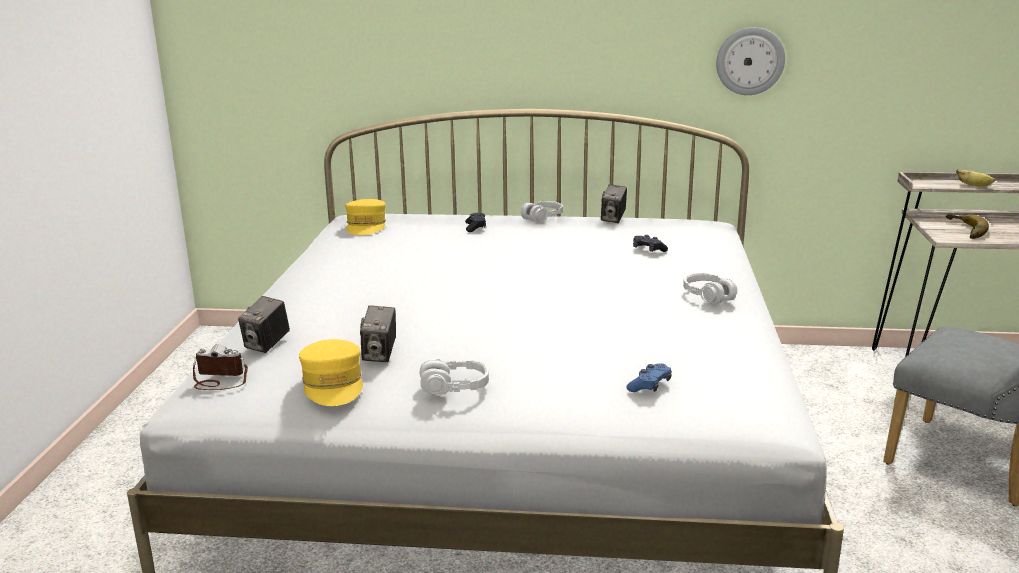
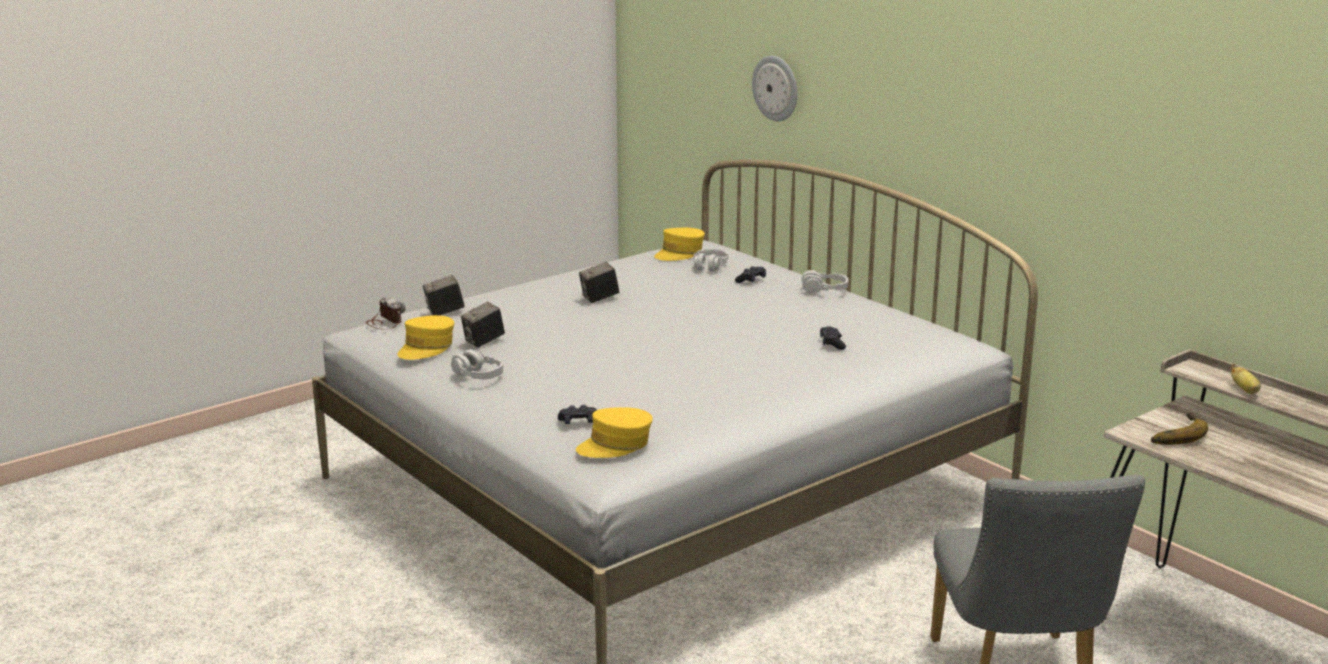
camera: 45 degrees right, 0 degrees up
(613, 219) = (879, 310): camera -> camera (599, 298)
(650, 385) = (578, 422): blue game controller -> black game controller
(709, 296) = (776, 391): grey headphones -> grey headphones (710, 266)
(728, 390) = (615, 445): none -> yellow cap
(750, 61) = (1050, 174): wall clock -> wall clock (776, 88)

